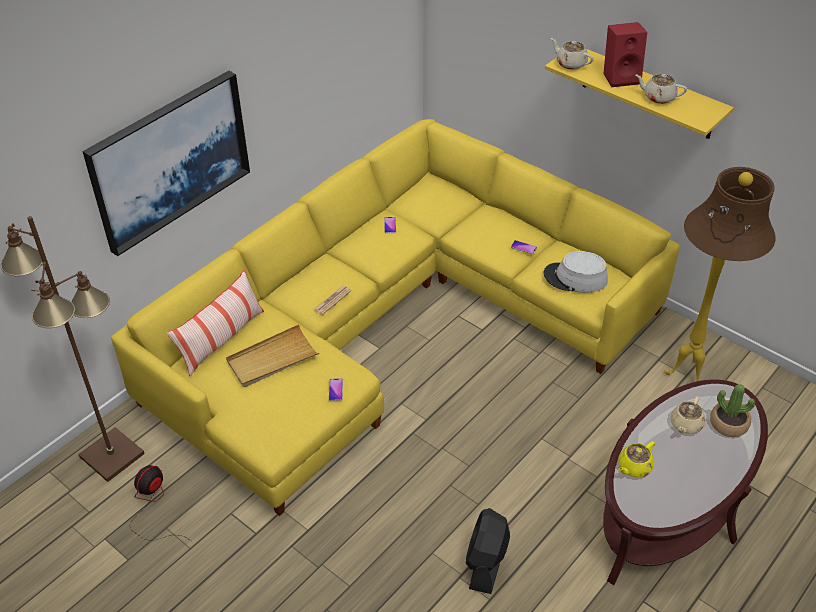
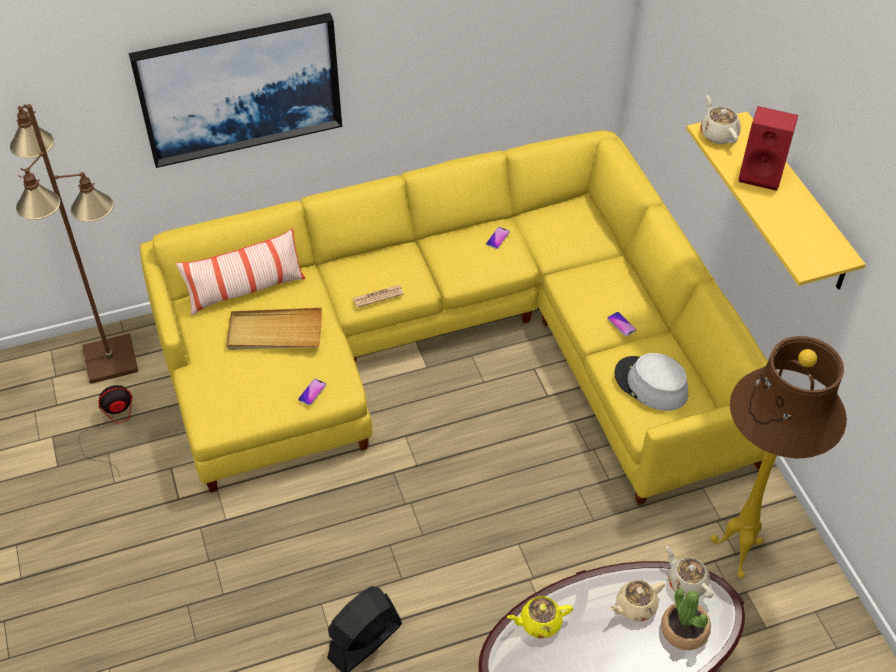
camera: 30 degrees right, 5 degrees up
(658, 97) = (783, 216): beige teapot -> beige teapot (686, 582)

